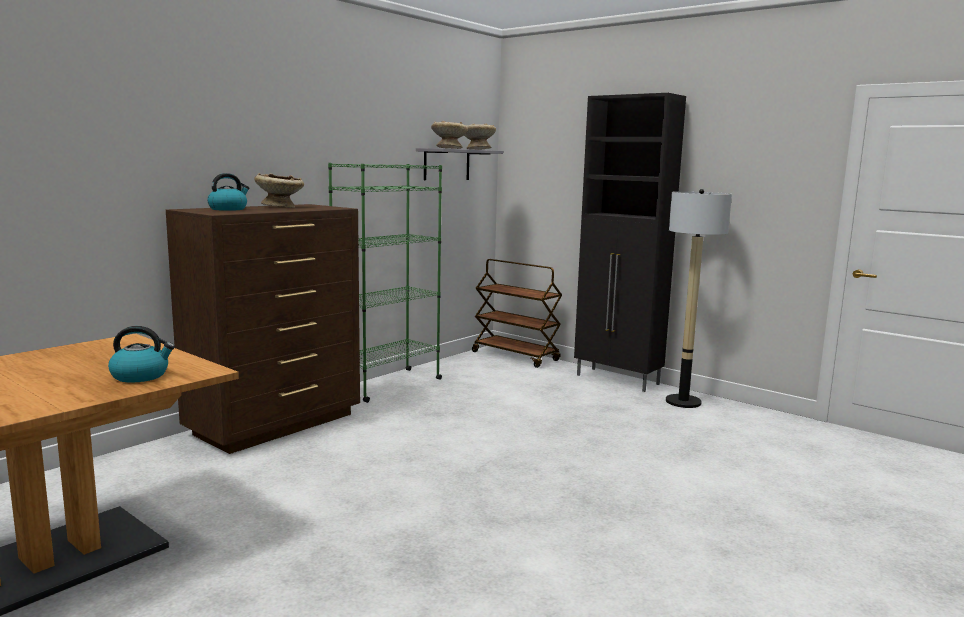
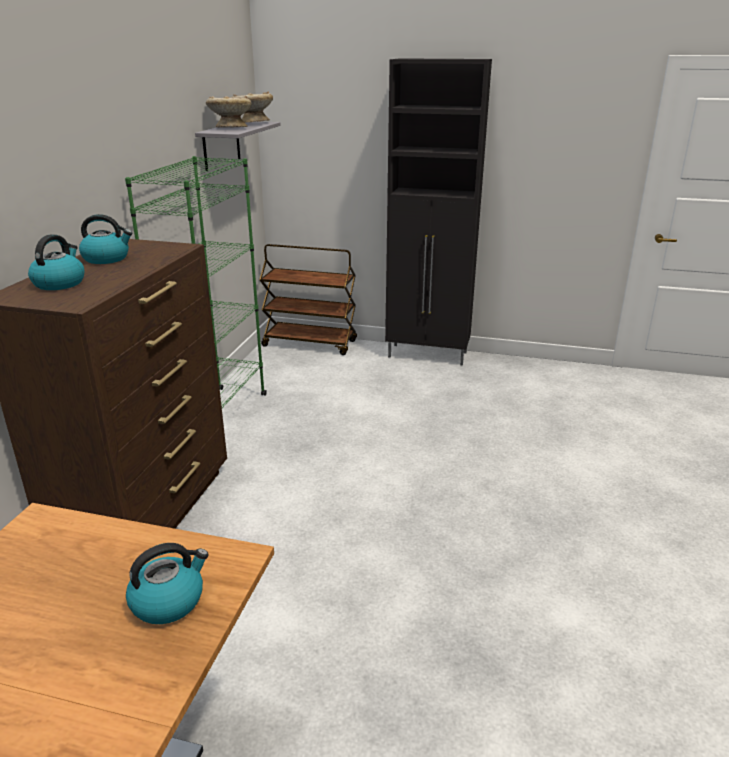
camera: 25 degrees left, 15 degrees up
(280, 207) = (107, 258): beige bowl -> kettle
(683, 402) = (503, 370): floor lamp -> none

